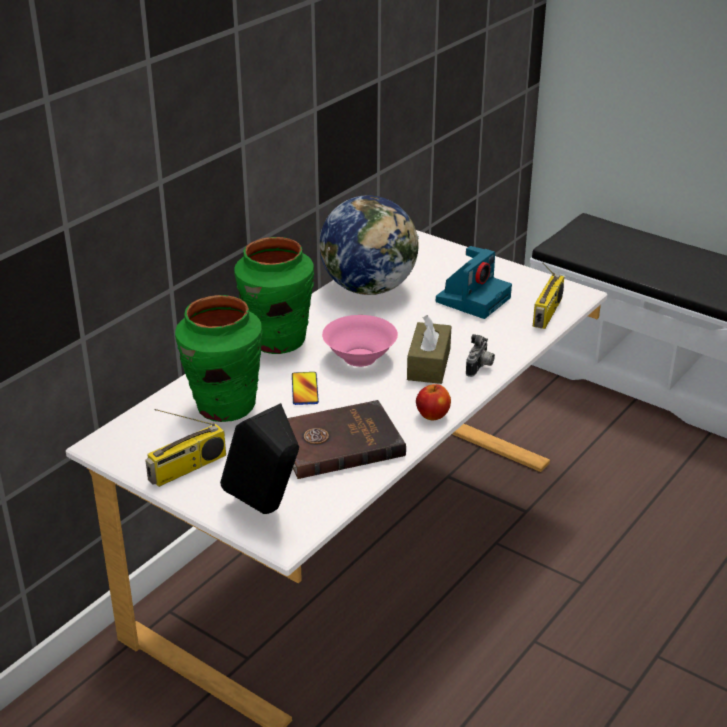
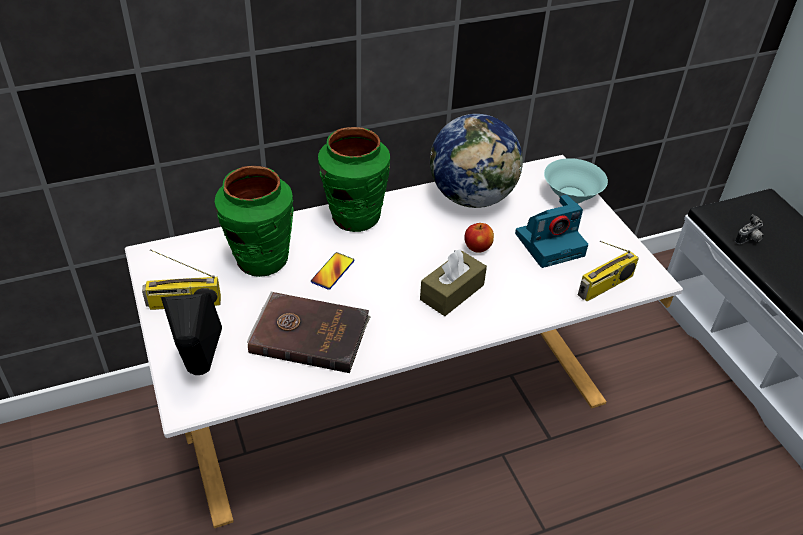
camera: 30 degrees right, 10 degrees up
(360, 358) = (402, 261): pink bowl -> none
(432, 415) = (408, 344): apple -> apple (477, 248)
(454, 257) = (572, 195): none -> turquoise bowl
(480, 368) = (492, 315): camera -> camera (749, 240)

